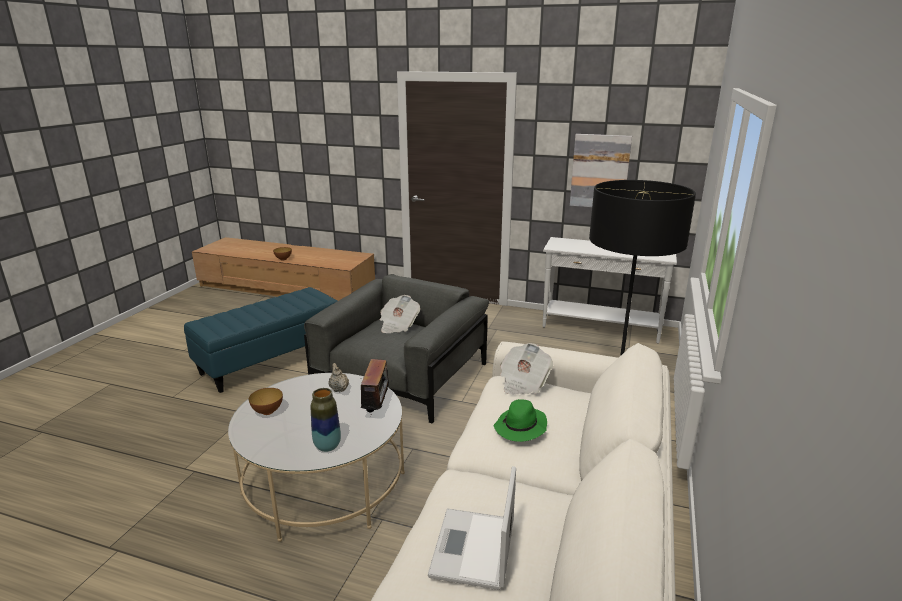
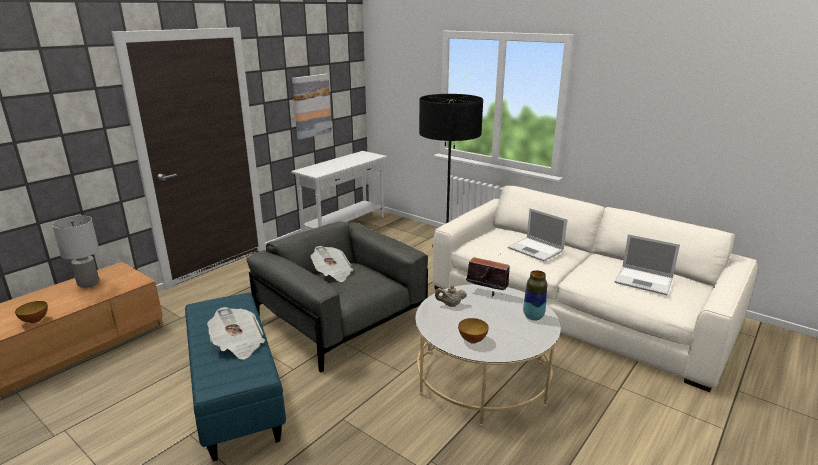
camera: 70 degrees left, 0 degrees up
(334, 256) = (89, 284): none -> grey table lamp
(520, 428) = (536, 250): green hat -> laptop
(523, 382) = (482, 239): newspaper -> newspaper (238, 344)

